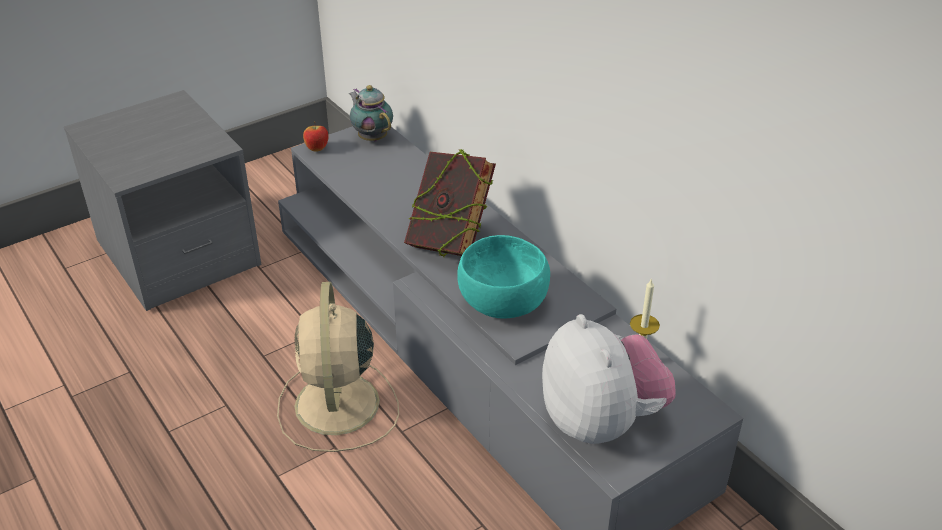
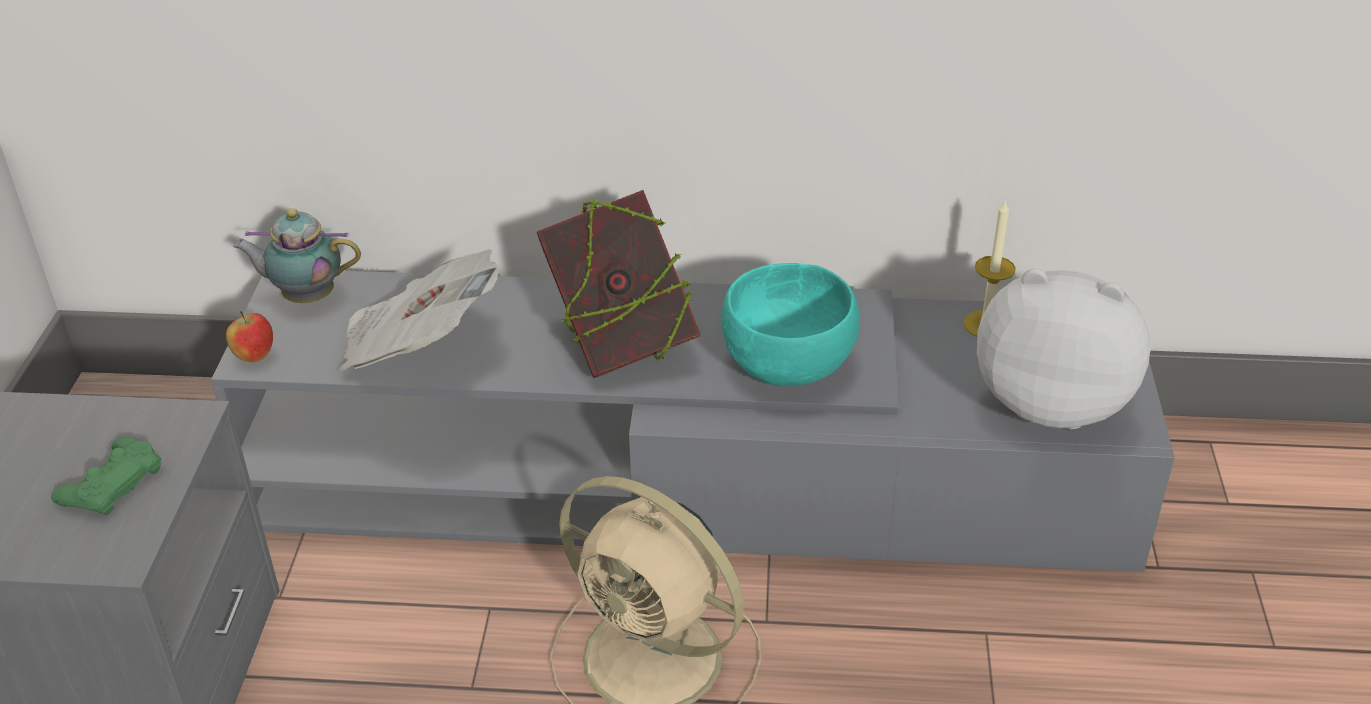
camera: 50 degrees left, 0 degrees up
(164, 152) = (111, 484): none -> green game controller
(376, 186) = (420, 346): none -> newspaper

